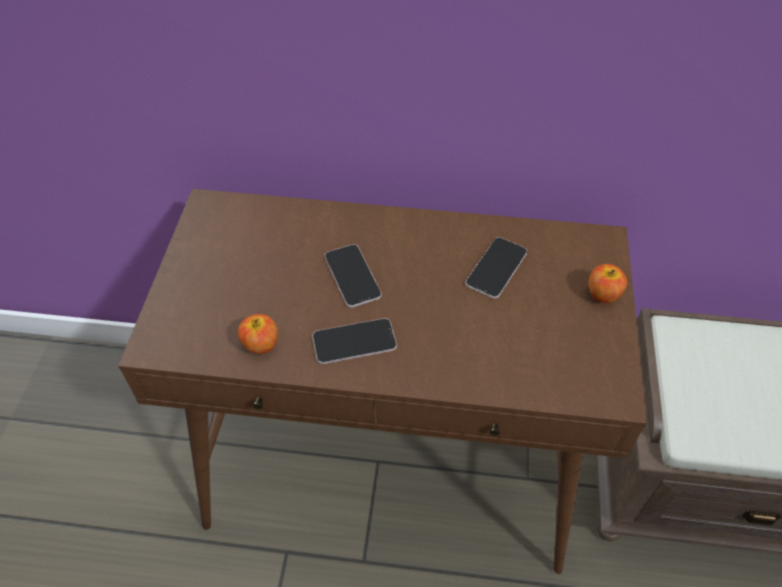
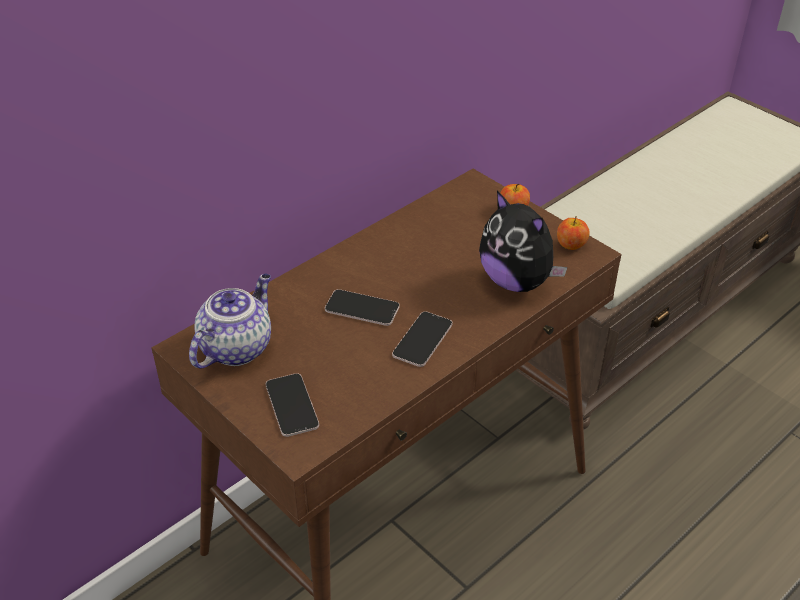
camera: 50 degrees left, 10 degrees down
(234, 232) = (236, 347): none -> teapot
(260, 344) = (369, 388): apple -> apple (571, 245)
(496, 268) = (439, 240): phone -> phone (292, 405)
(505, 361) = (517, 281): none -> plush toy

